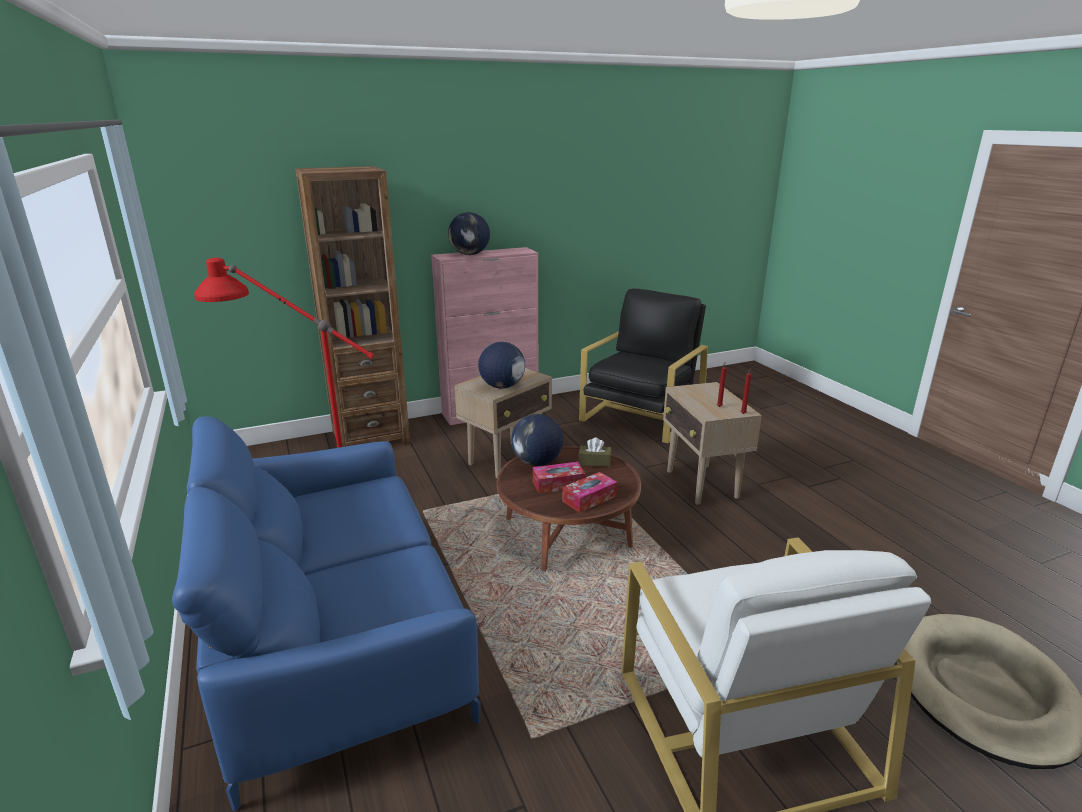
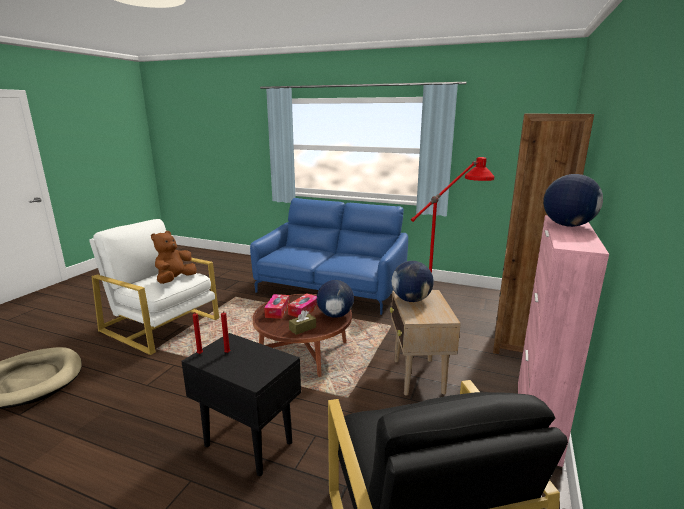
camera: 135 degrees right, 5 degrees down
(702, 485) = (248, 443): beige side table -> black side table
(718, 583) = (175, 280): none -> brown plush toy

